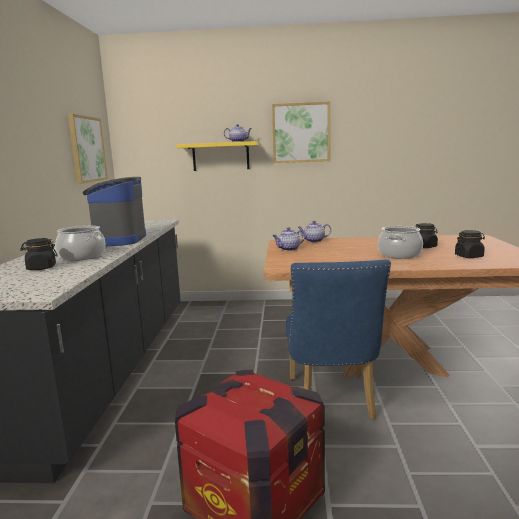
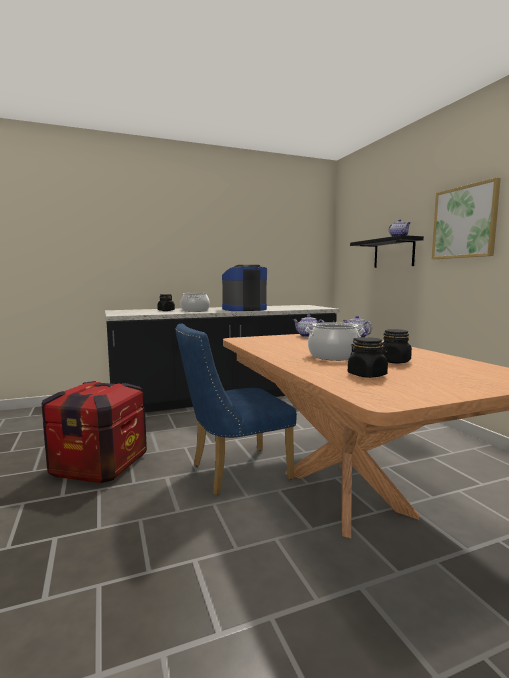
camera: 65 degrees right, 5 degrees down
(87, 149) = (291, 248): picture -> none
(220, 156) = (394, 253): yellow shelf -> black shelf

